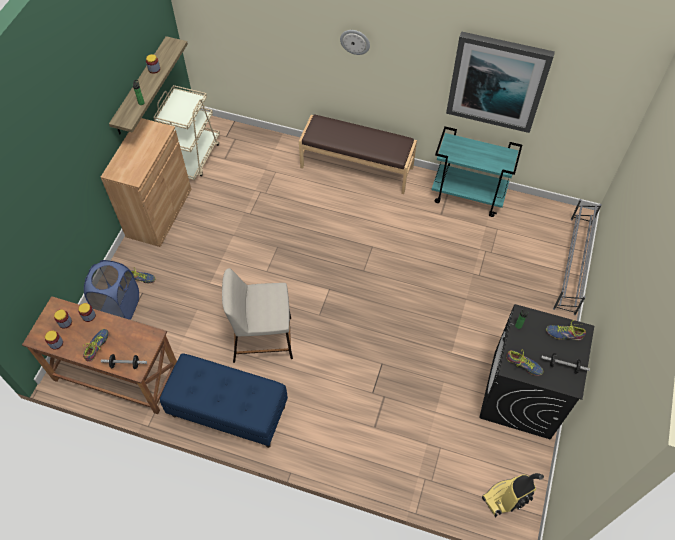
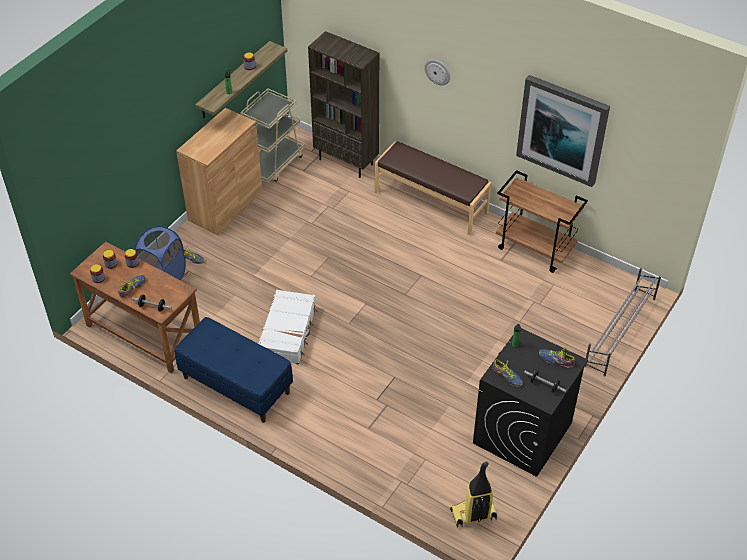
camera: 15 degrees right, 10 degrees down
(263, 339) = (288, 332): beige stool -> white suitcase
(264, 141) = (346, 161): none -> brown bookcase
(468, 195) = (535, 249): turquoise cart -> brown cart

